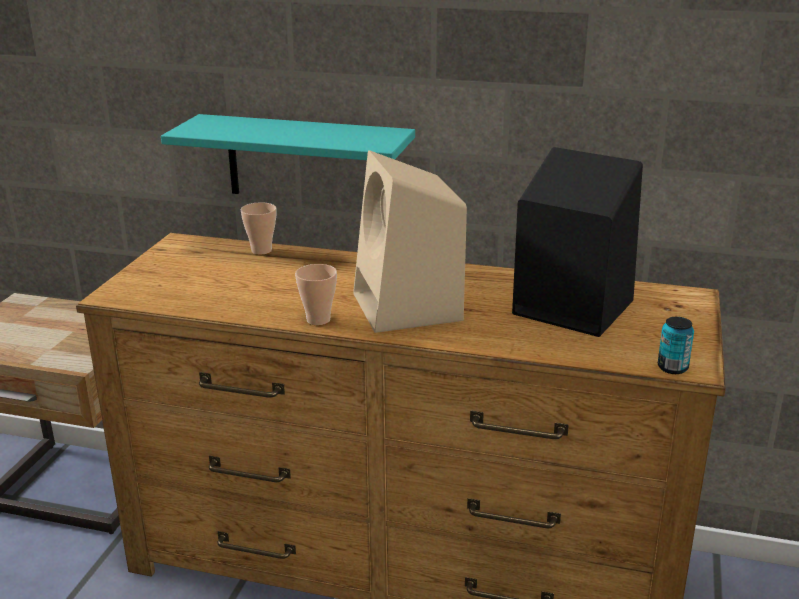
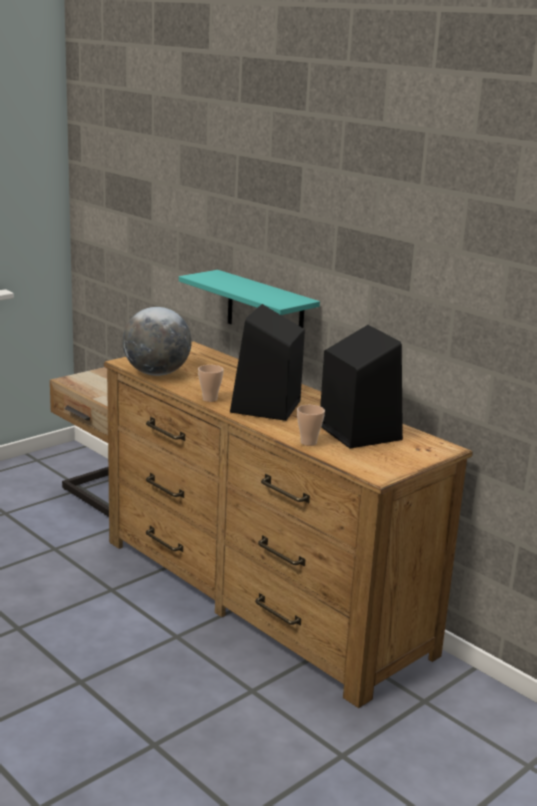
camera: 30 degrees right, 5 degrees down
(185, 301) = (156, 373): none -> globe
(261, 250) = (228, 361): cup -> cup (308, 442)
(408, 308) = (266, 407): beige speaker -> black speaker
(672, 368) = (366, 472): can -> none

